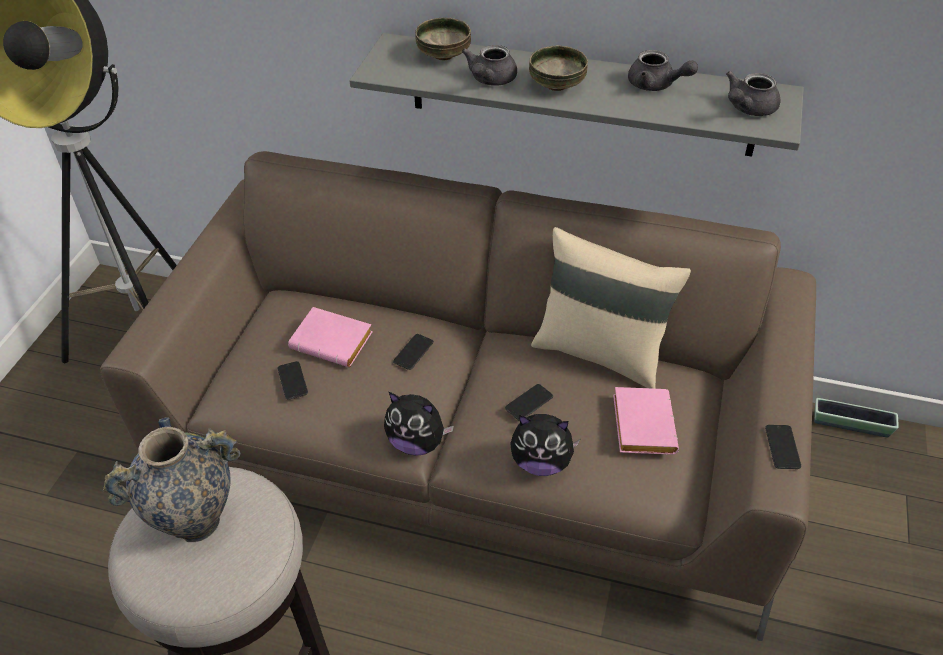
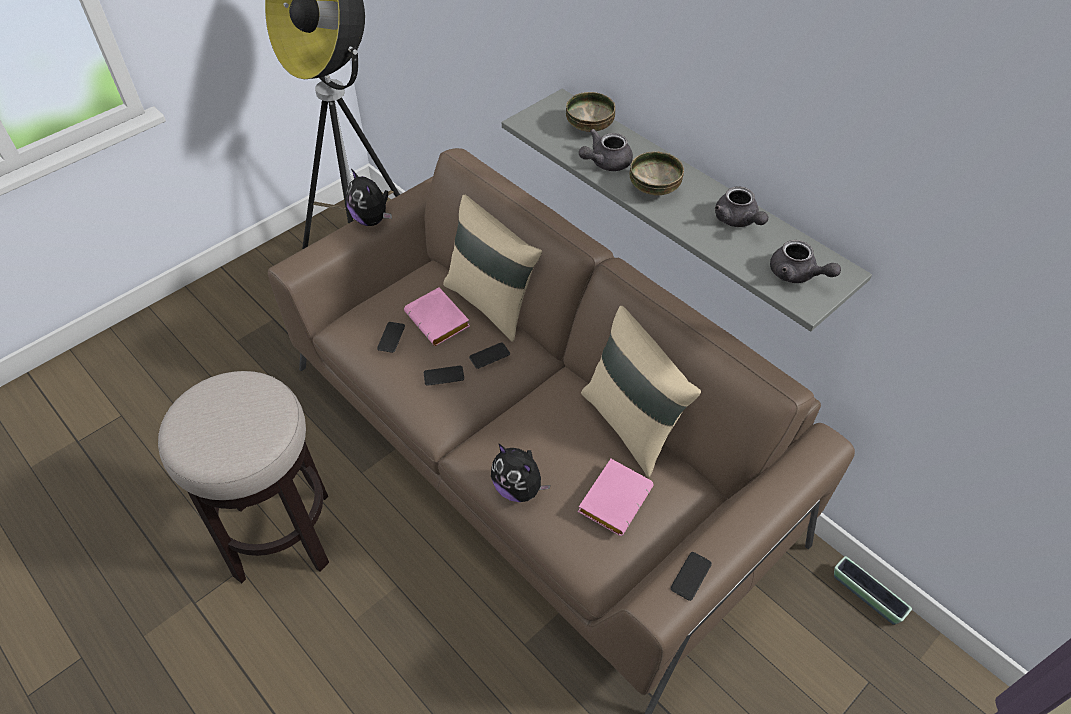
camera: 30 degrees right, 5 degrees up
(195, 522) = (229, 409): vase -> none
(373, 303) = (492, 303): none -> beige pillow
(417, 443) = (446, 427): plush toy -> plush toy (372, 219)
(529, 403) = (542, 437): phone -> phone (444, 376)
(748, 109) = (797, 275): grey teapot -> grey teapot turned 120 degrees counterclockwise

